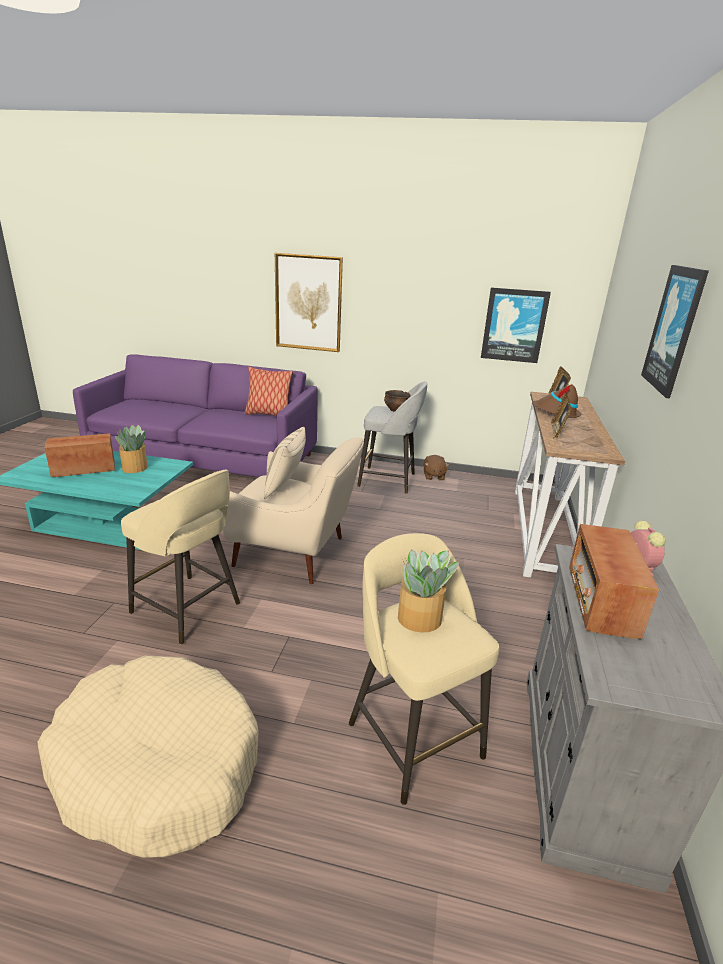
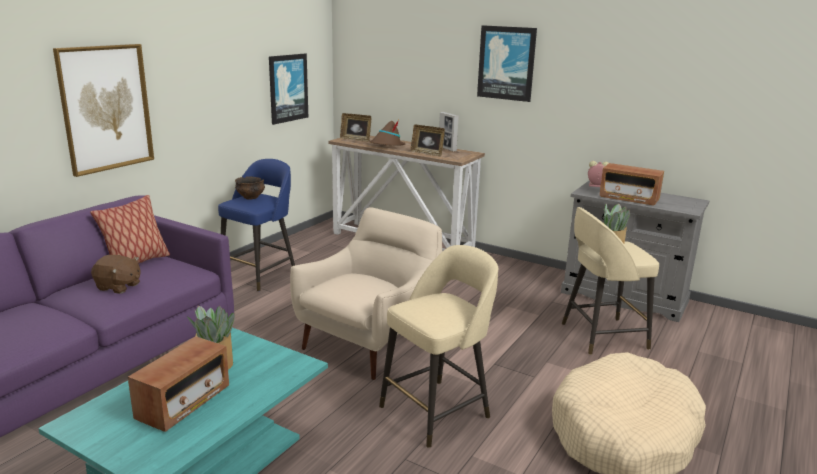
camera: 70 degrees left, 5 degrees down
(84, 469) = (184, 403): radio -> radio turned 150 degrees counterclockwise
(286, 487) = (354, 281): beige pillow -> none
(389, 480) = (260, 274): grey stool -> blue stool
(433, 476) = (272, 254): brown plush toy -> brown plush toy (118, 287)
(600, 439) = (447, 149): none -> picture frame

